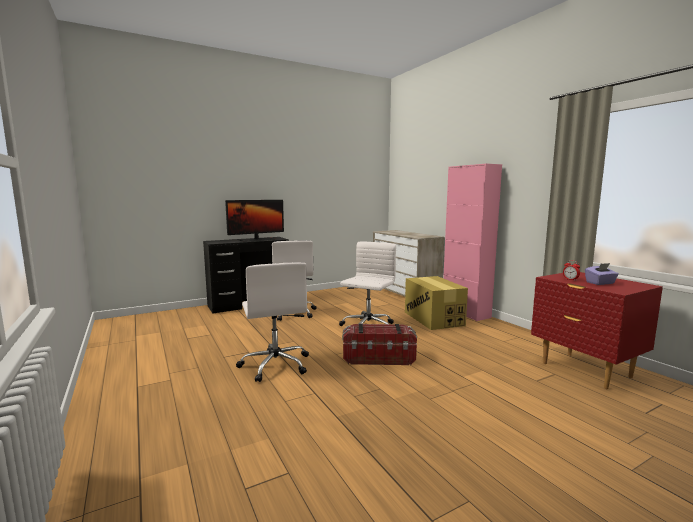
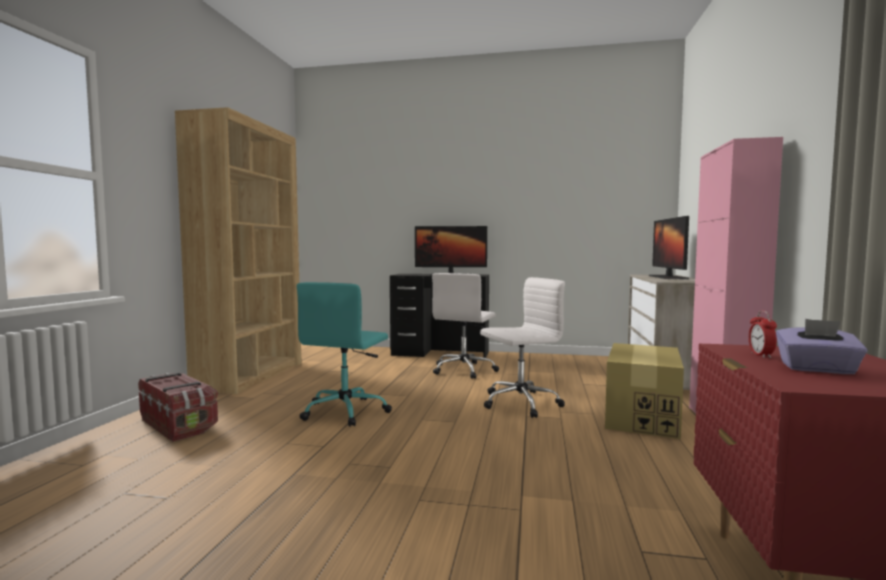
camera: 40 degrees right, 5 degrees down
(114, 362) = (251, 375): none -> brown bookcase
(275, 365) = (346, 411): white office chair -> turquoise office chair
(378, 358) = (458, 437): storage box -> storage box (178, 424)
(404, 233) = (667, 277): none -> monitor

